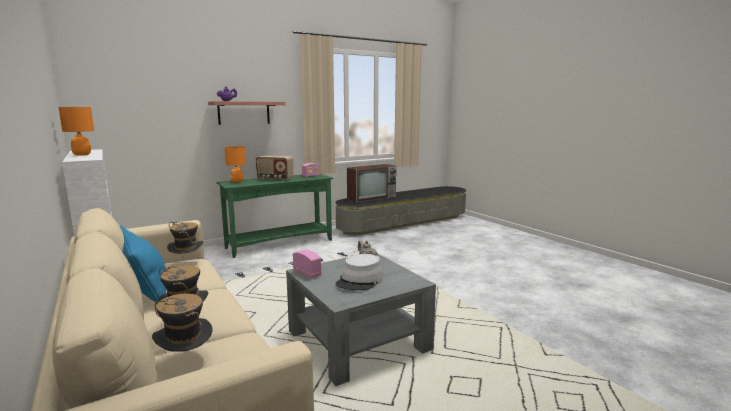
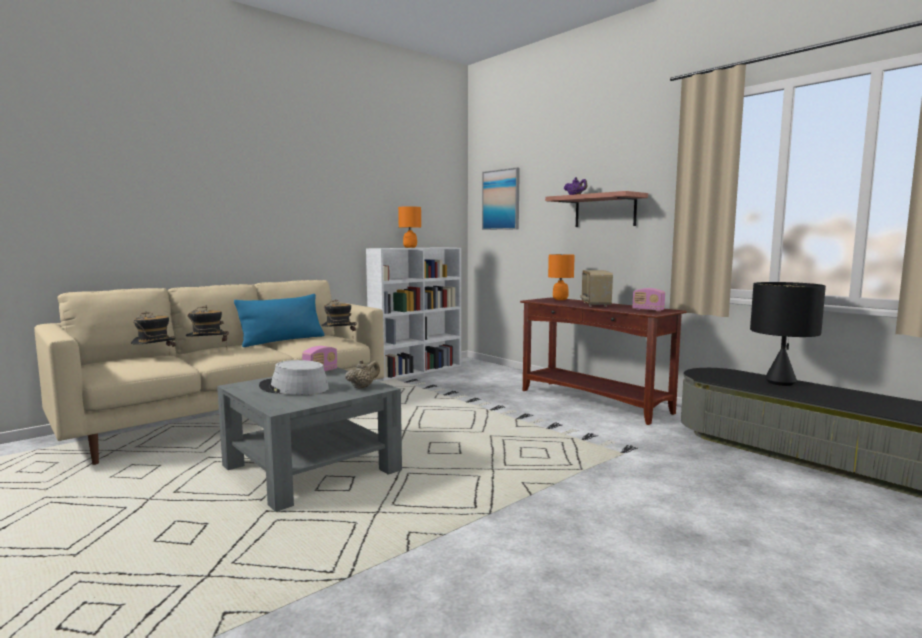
camera: 80 degrees right, 5 degrees down
(121, 98) = (501, 200): none -> picture
(280, 244) = (594, 401): green console table -> brown console table
(372, 197) = (780, 383): television -> black table lamp

